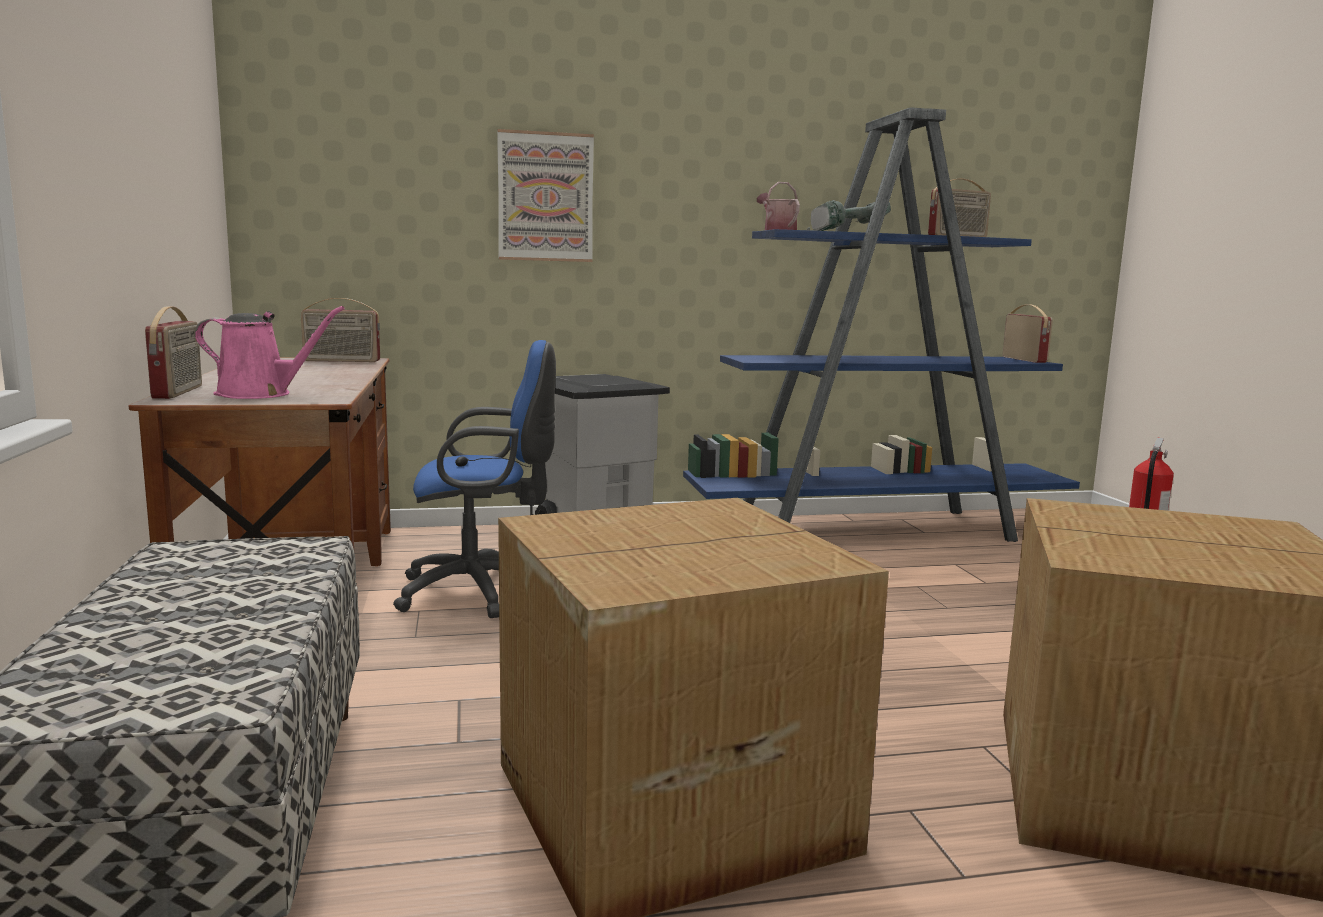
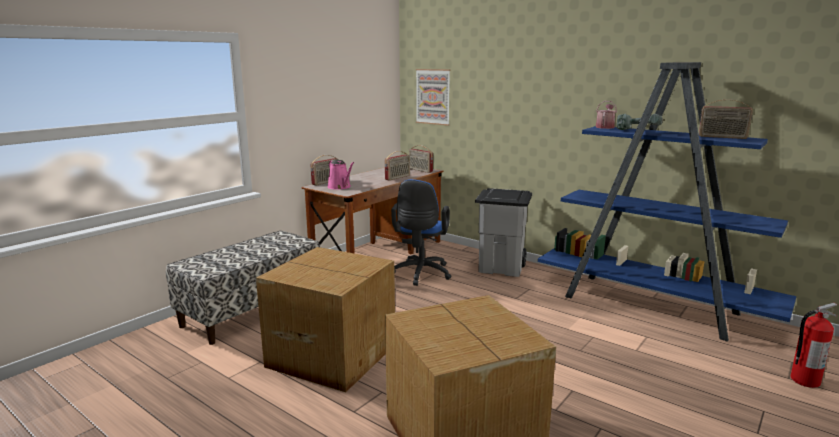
camera: 50 degrees right, 5 degrees up
(481, 592) = (420, 274): blue office chair -> blue office chair turned 60 degrees clockwise
(545, 197) = (508, 103): picture -> picture (433, 96)
(1025, 359) = (770, 224): radio -> radio (398, 178)

